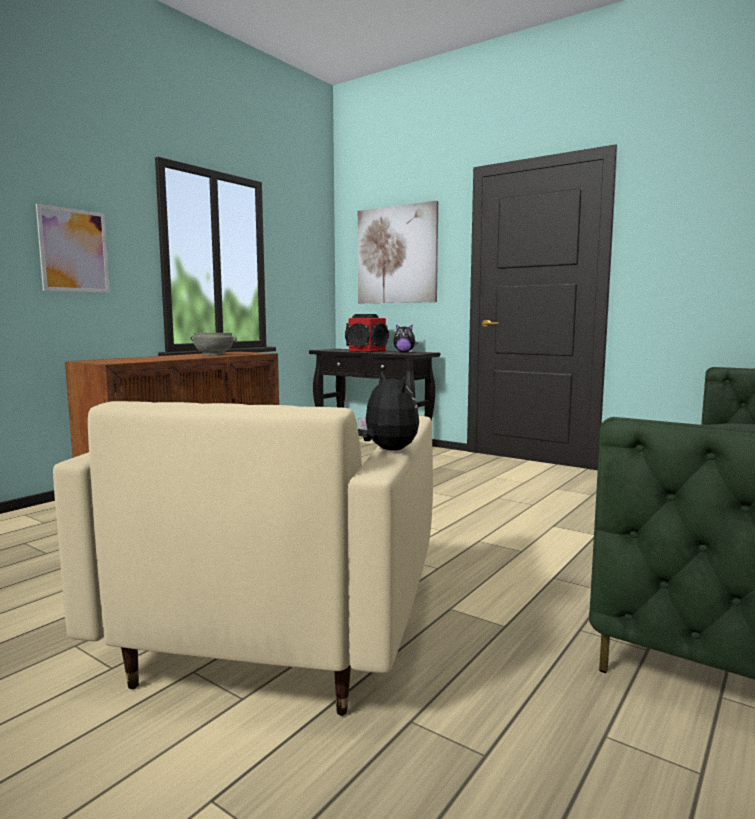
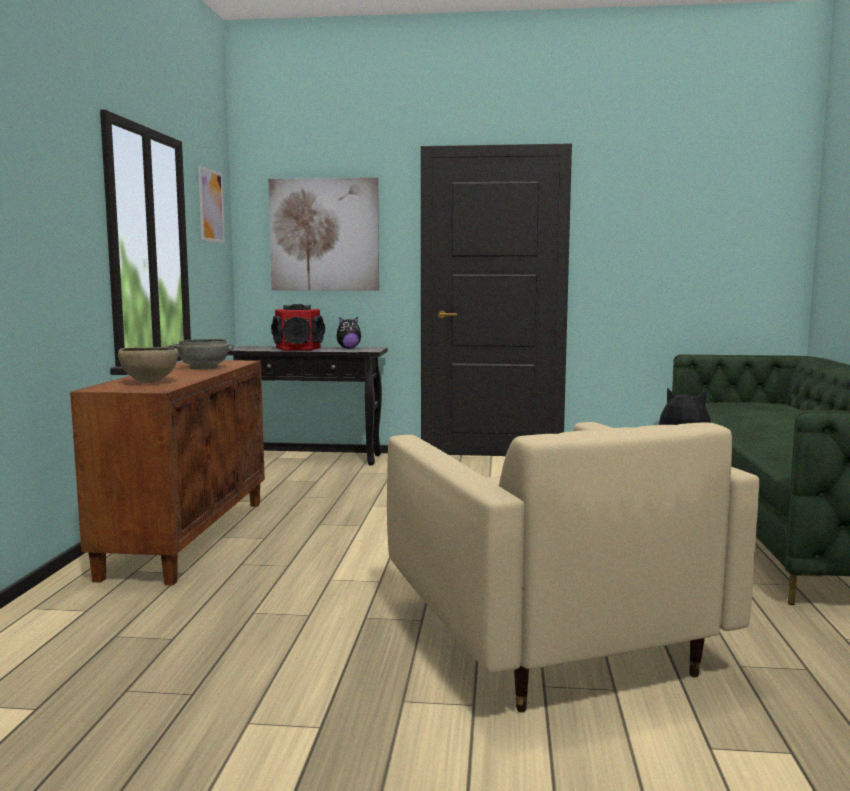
camera: 30 degrees left, 0 degrees up
(74, 250) = (43, 238): picture -> picture (211, 206)
(130, 359) = (150, 383): none -> brown bowl

